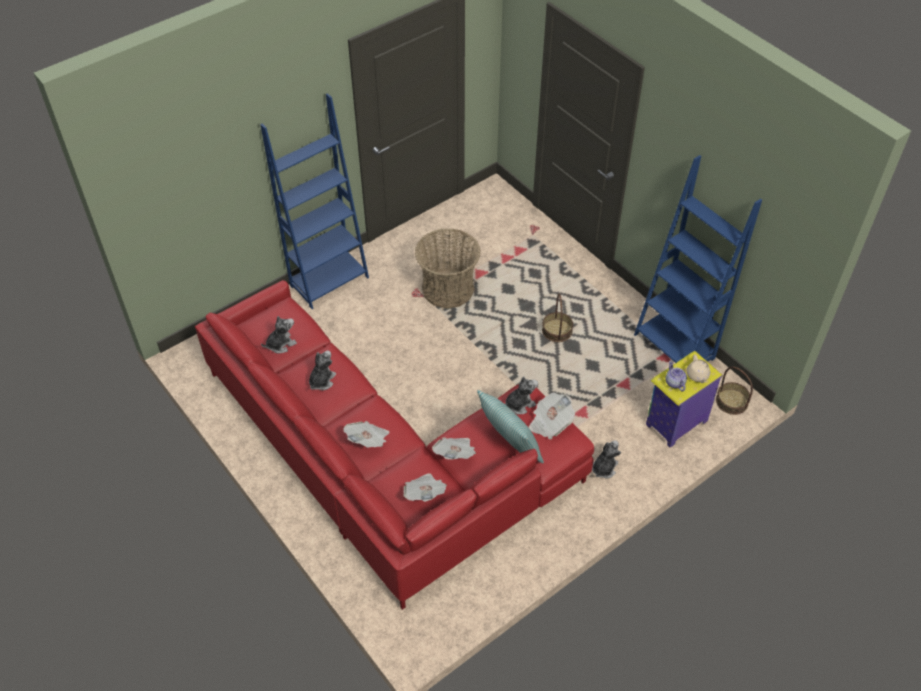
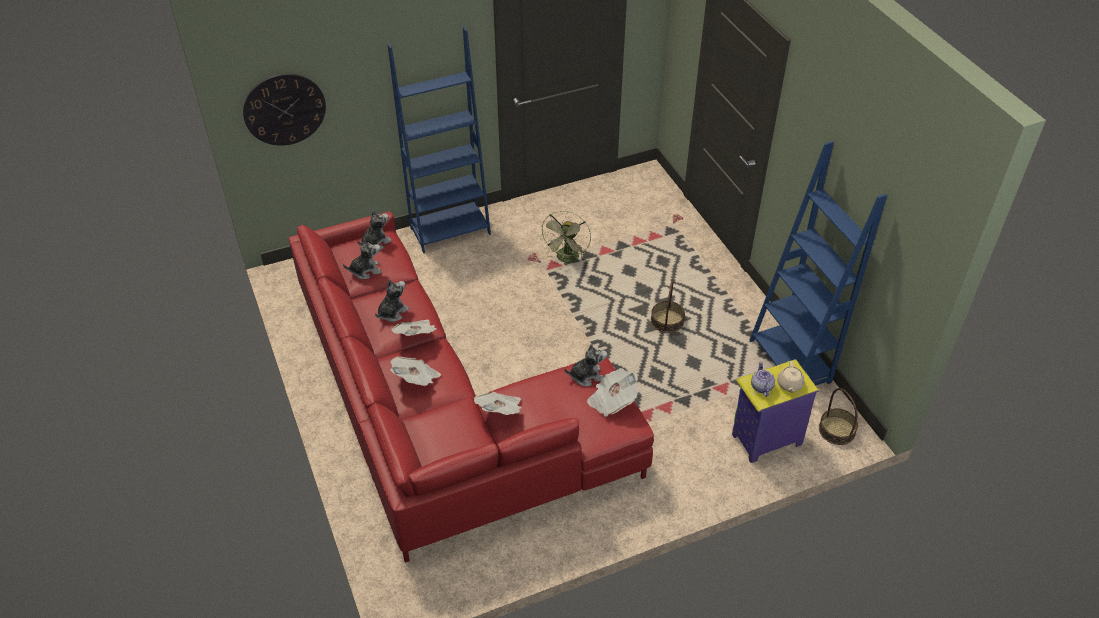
camera: 15 degrees right, 5 degrees down
(171, 205) = (284, 109): none -> wall clock
(424, 493) = (453, 443): newspaper -> newspaper (416, 335)
(448, 288) = (567, 259): basket -> green fan
(509, 446) = (560, 415): pillow -> none
(604, 468) = (670, 468): plush toy -> plush toy (375, 243)

